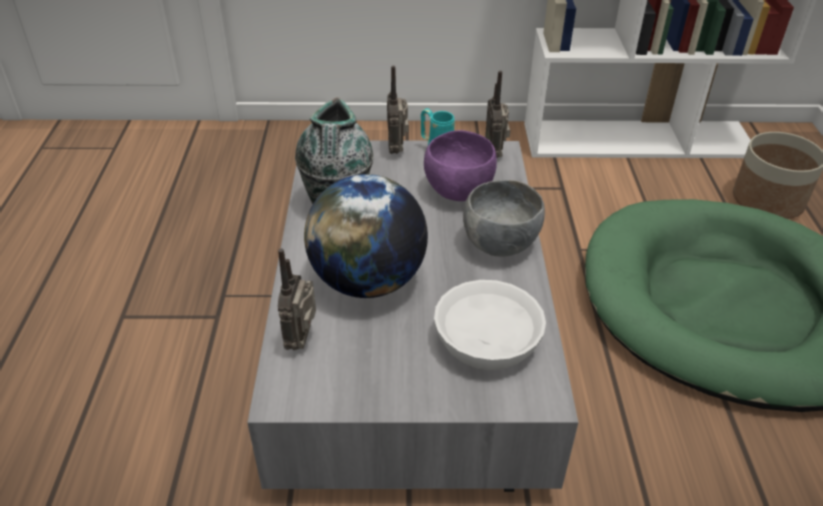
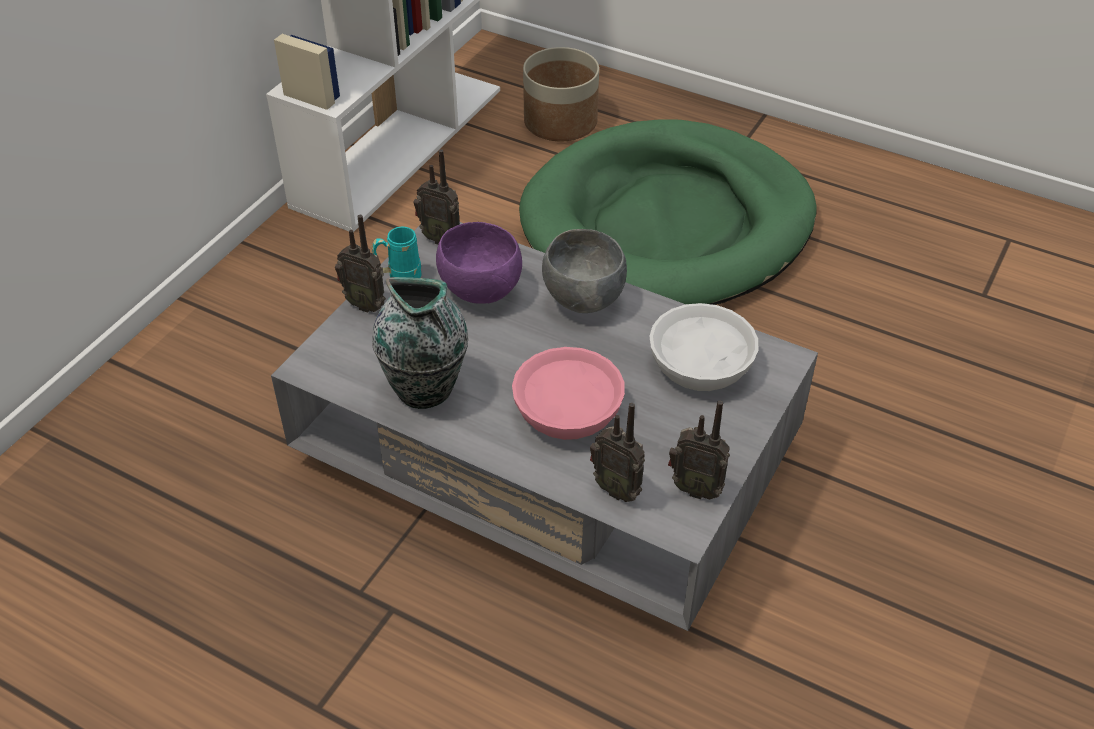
camera: 60 degrees left, 5 degrees up
(334, 389) = (695, 488): none -> radio
(367, 281) = (567, 411): globe -> pink bowl

